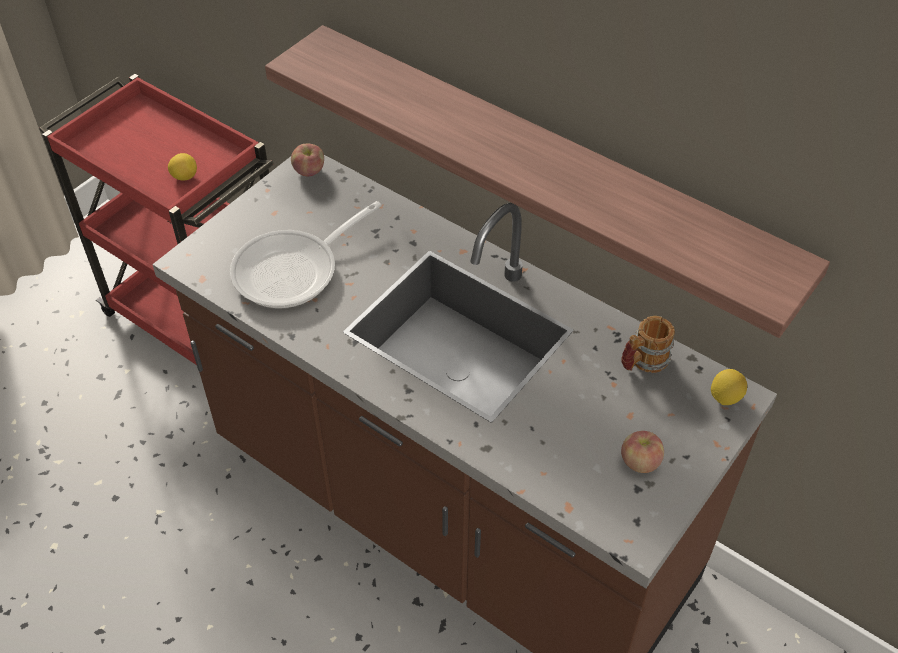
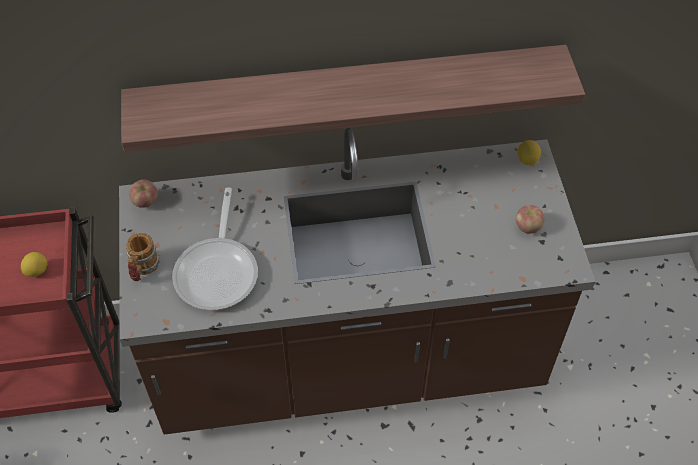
camera: 45 degrees left, 5 degrees up
(643, 362) = (469, 172): mug -> mug (143, 268)

